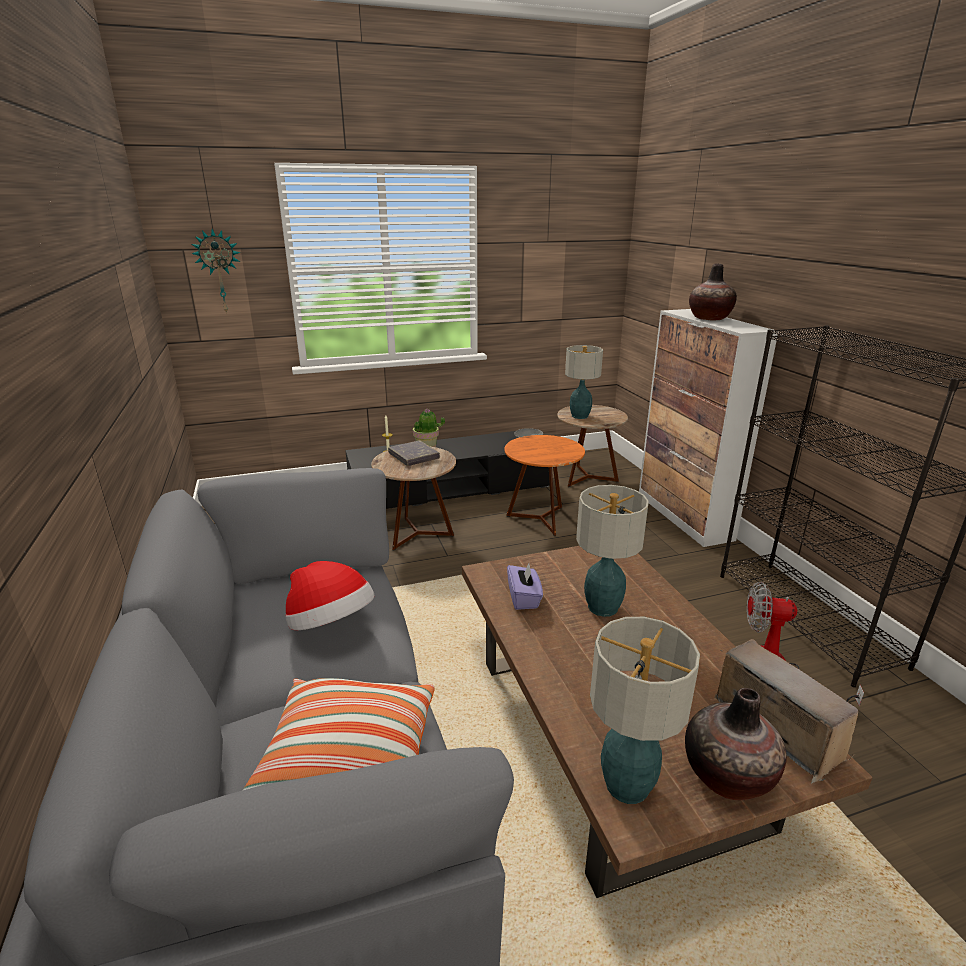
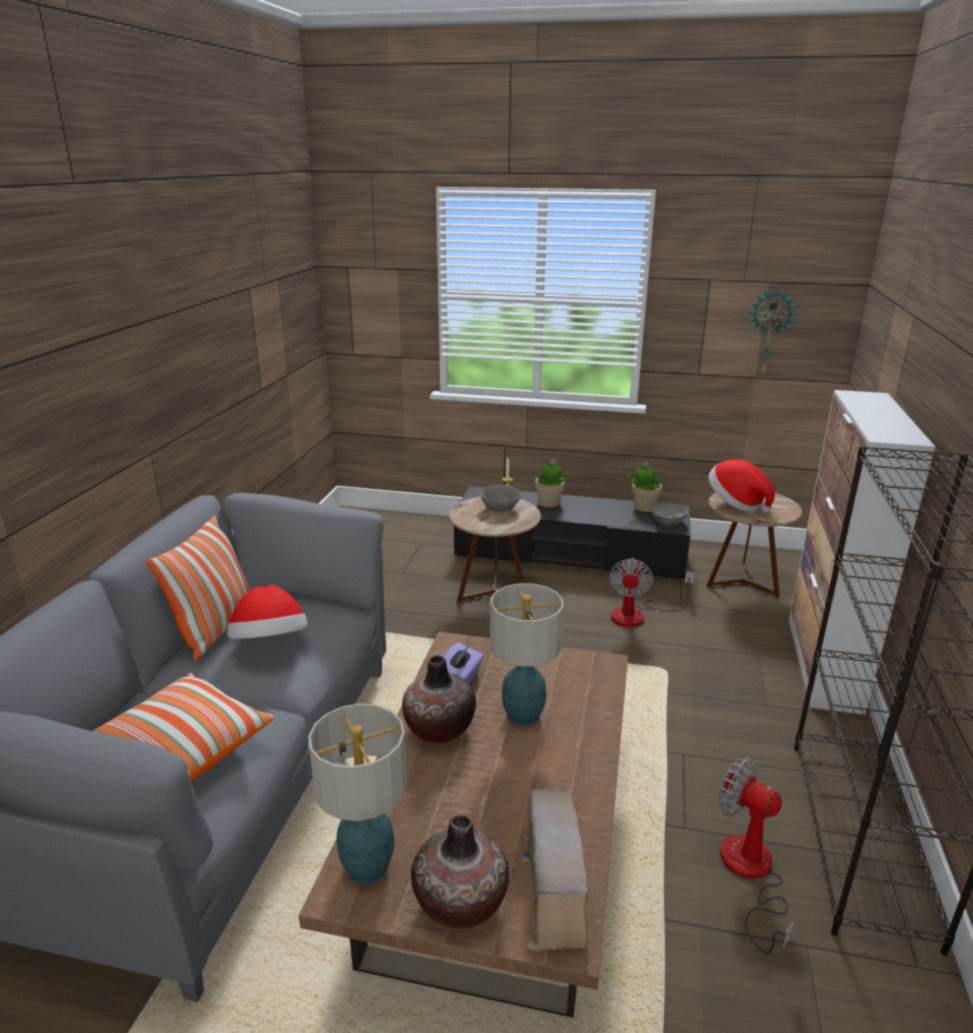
camera: 30 degrees right, 0 degrees up
(219, 271) = (376, 290): wall clock -> wall clock (769, 331)
(251, 631) = (216, 629): none -> pillow
(413, 456) = (499, 509): grey book -> grey bowl
(501, 436) = (644, 507): none -> potted plant
(541, 519) = (638, 615): orange side table -> fan
(580, 416) = (736, 503): table lamp -> hat
(709, 318) = (874, 412): vase -> vase (439, 728)

